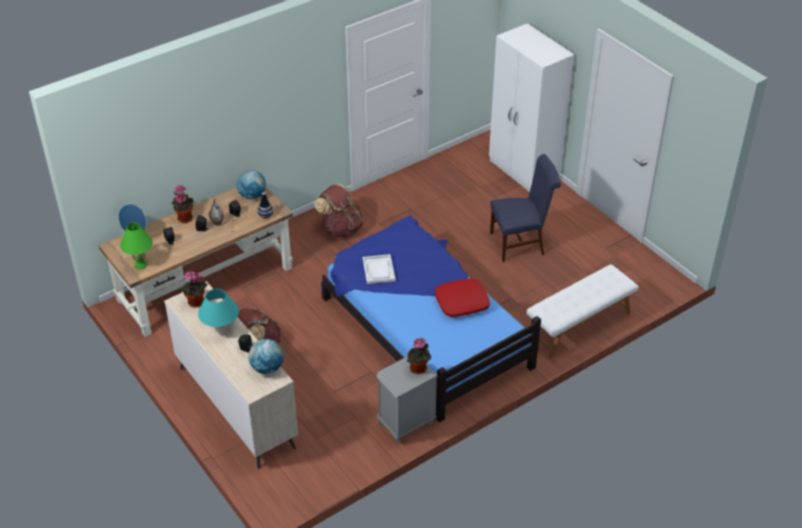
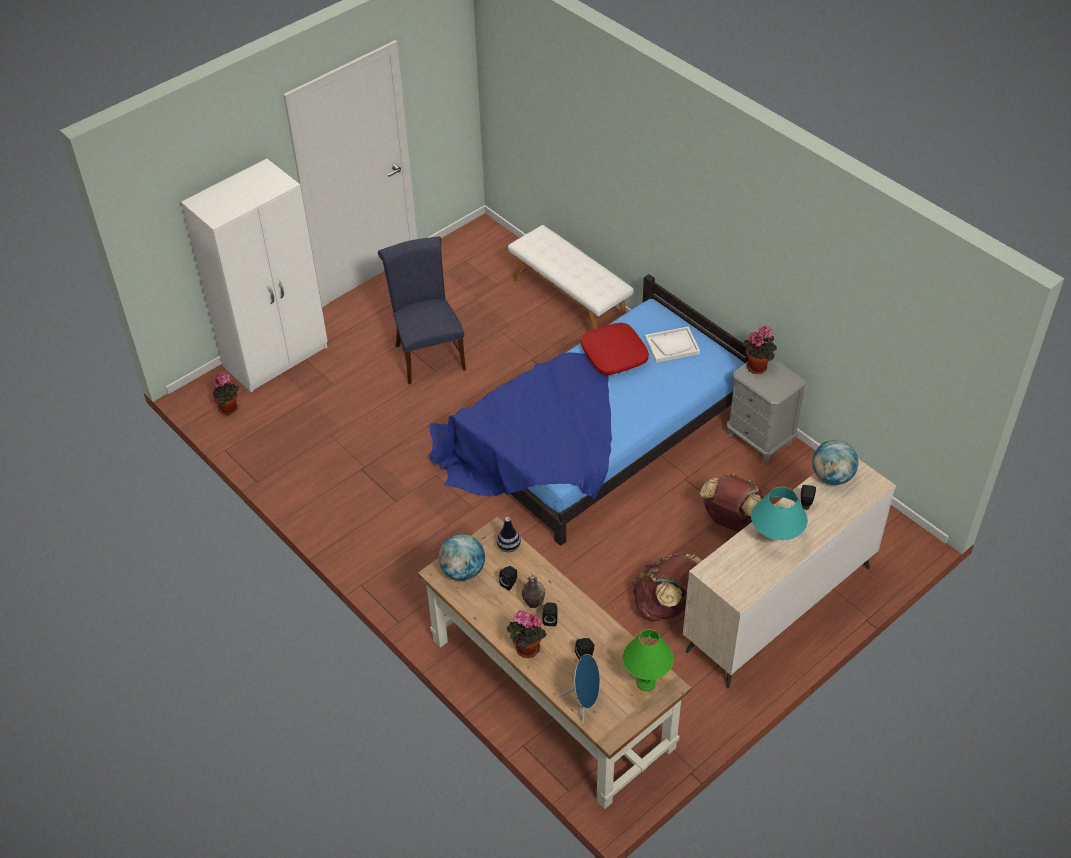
camera: 95 degrees left, 5 degrees up
(195, 303) = (737, 574): potted plant -> potted plant (230, 409)
(341, 229) = (410, 543): brown backpack -> brown backpack (733, 521)
(379, 270) = (571, 435): white tray -> white tray (672, 346)

